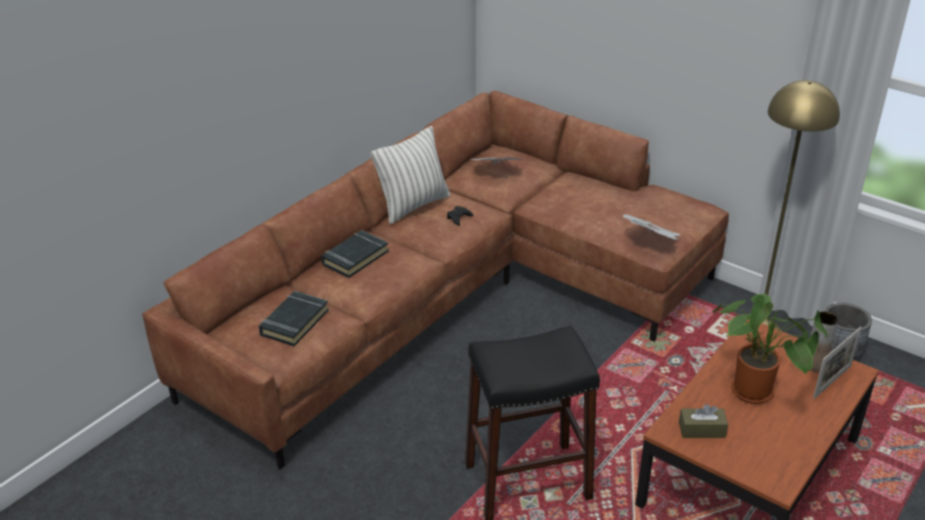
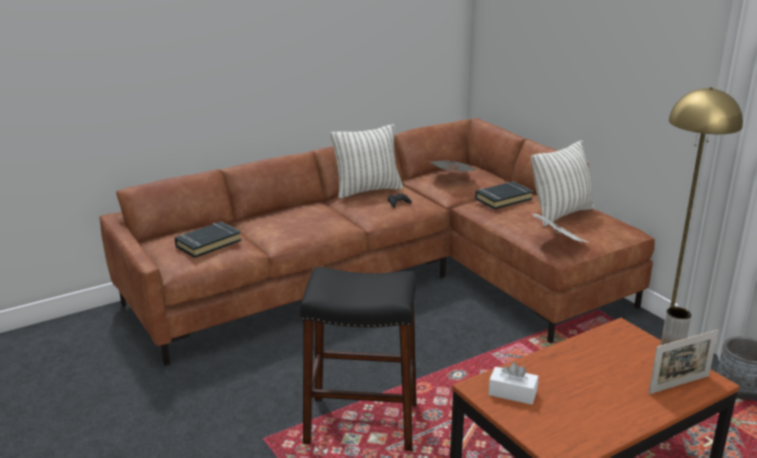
camera: 20 degrees right, 10 degrees down
(355, 257) = (292, 213): black book -> black book (503, 199)
(632, 200) = (561, 214): none -> pillow
(701, 430) = (512, 393): brown tissue box -> white tissue box
(757, 393) = (591, 376): potted plant -> none

